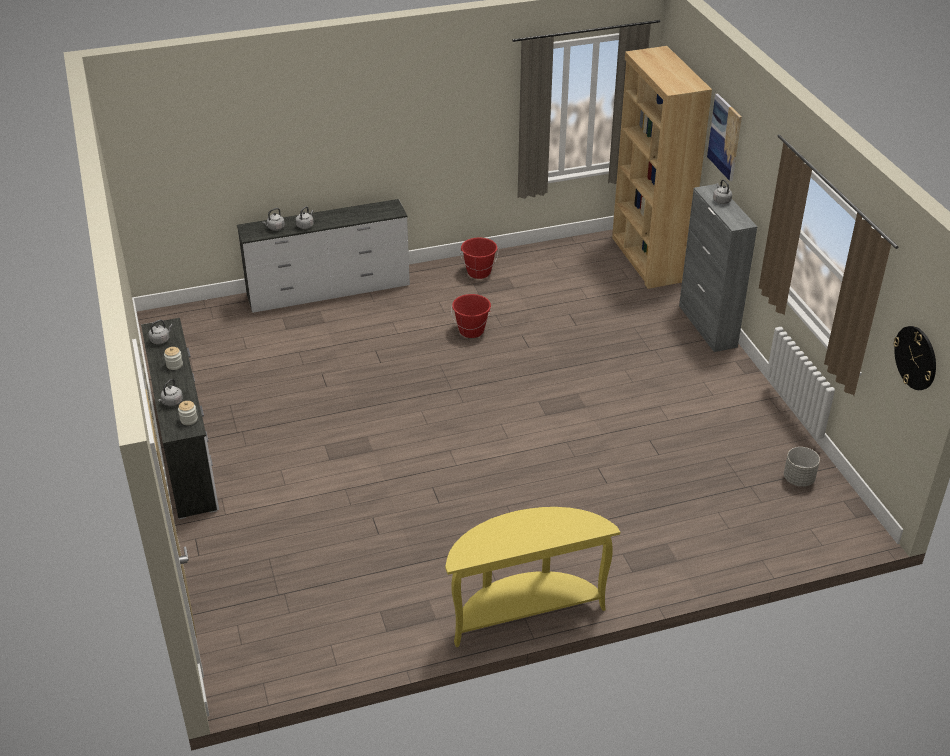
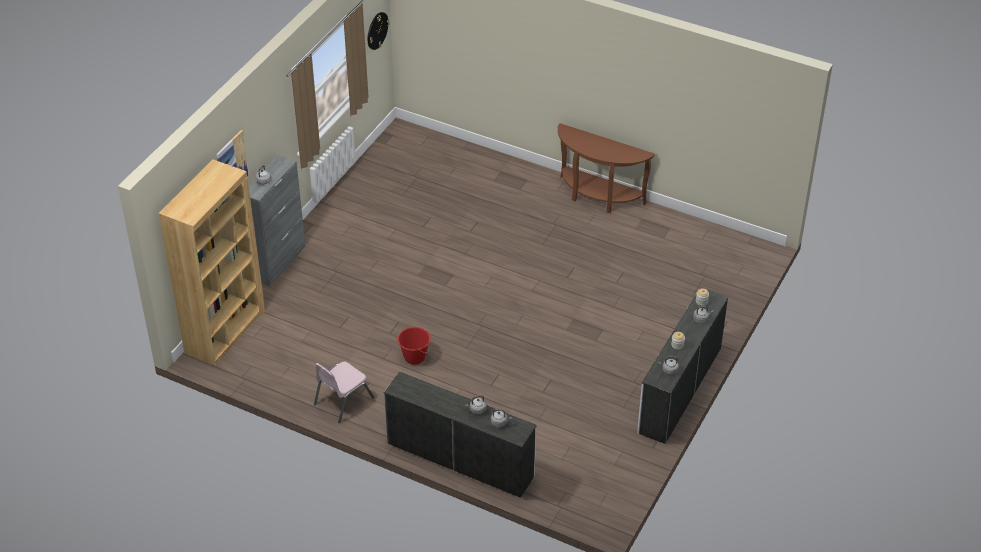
camera: 135 degrees left, 5 degrees up
(479, 272) = (343, 401): red bucket -> pink chair
(524, 611) = (597, 197): yellow console table -> brown console table
(799, 479) = (386, 163): grey planter -> none

